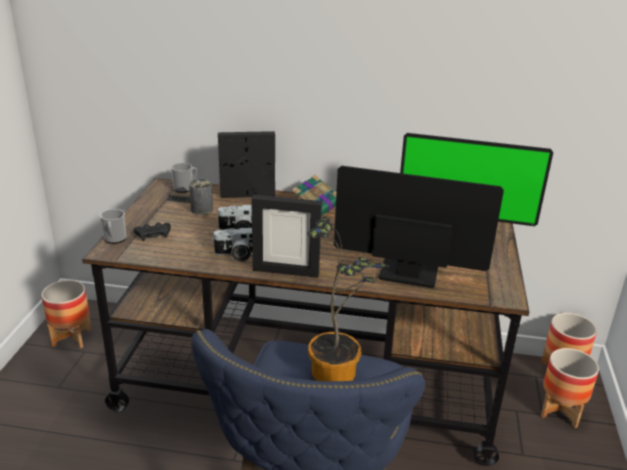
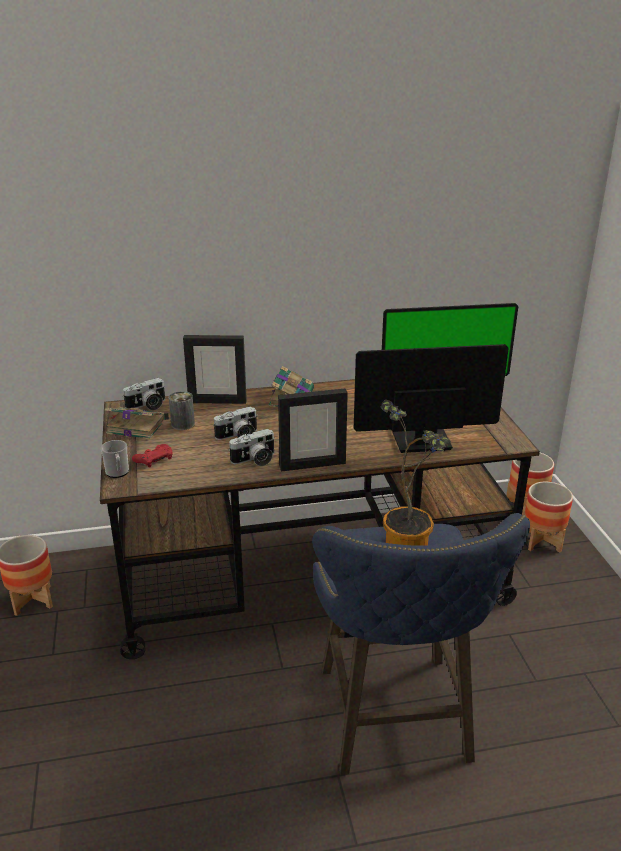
camera: 20 degrees left, 0 degrees up
(153, 235) = (154, 459): black game controller -> red game controller
(160, 203) = (134, 427): none -> book
(185, 188) = (147, 406): mug -> camera
(247, 196) = (217, 401): picture frame -> picture frame turned 150 degrees counterclockwise

